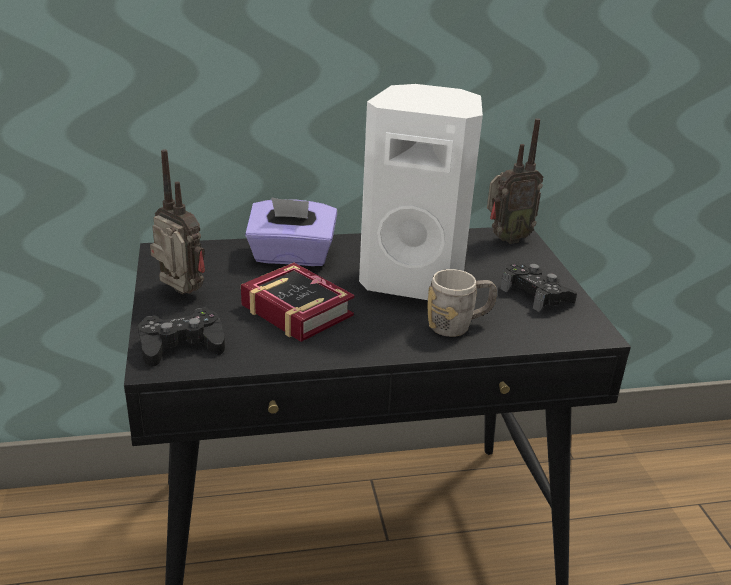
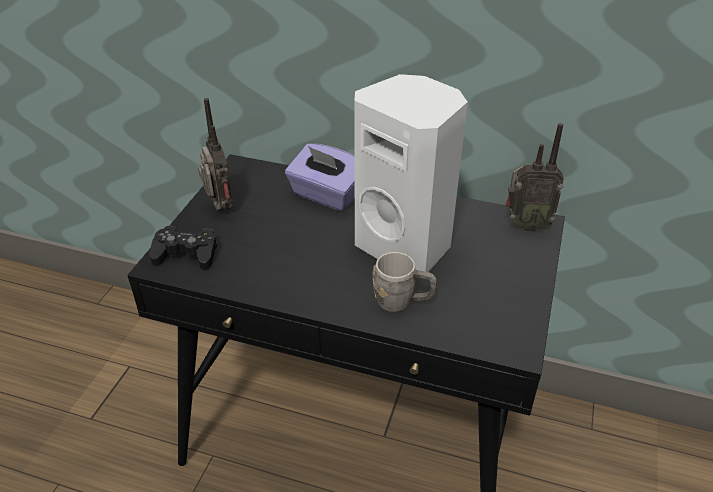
camera: 30 degrees right, 10 degrees up
(296, 308) = (290, 245): book -> none
(535, 295) = (499, 292): black game controller -> none

